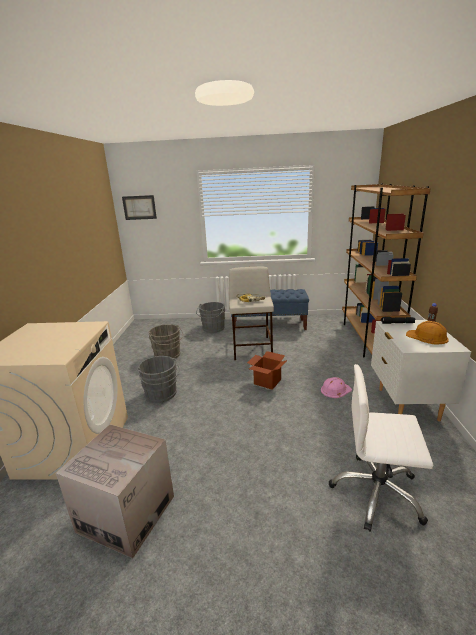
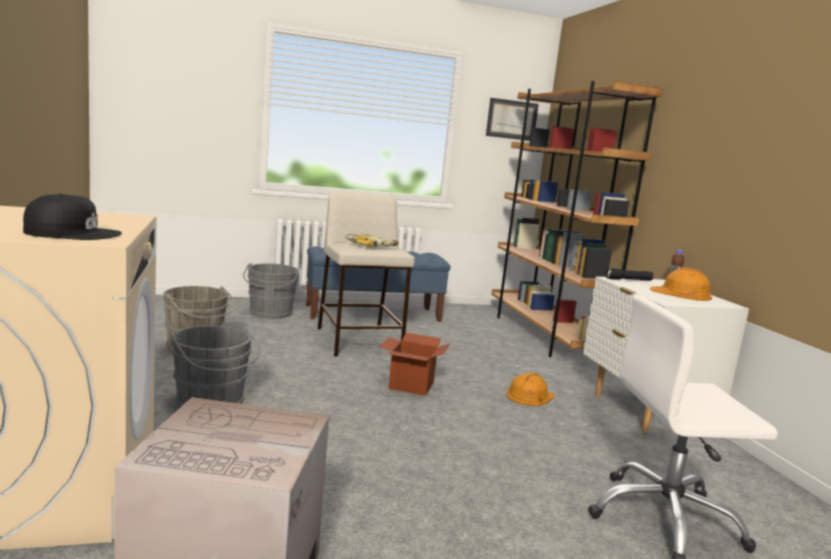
camera: 20 degrees left, 10 degrees down
(53, 350) = (72, 233): none -> black cap
(139, 207) = (144, 69): picture -> picture (511, 119)
(335, 390) = (530, 396): pink hard hat -> orange hard hat

